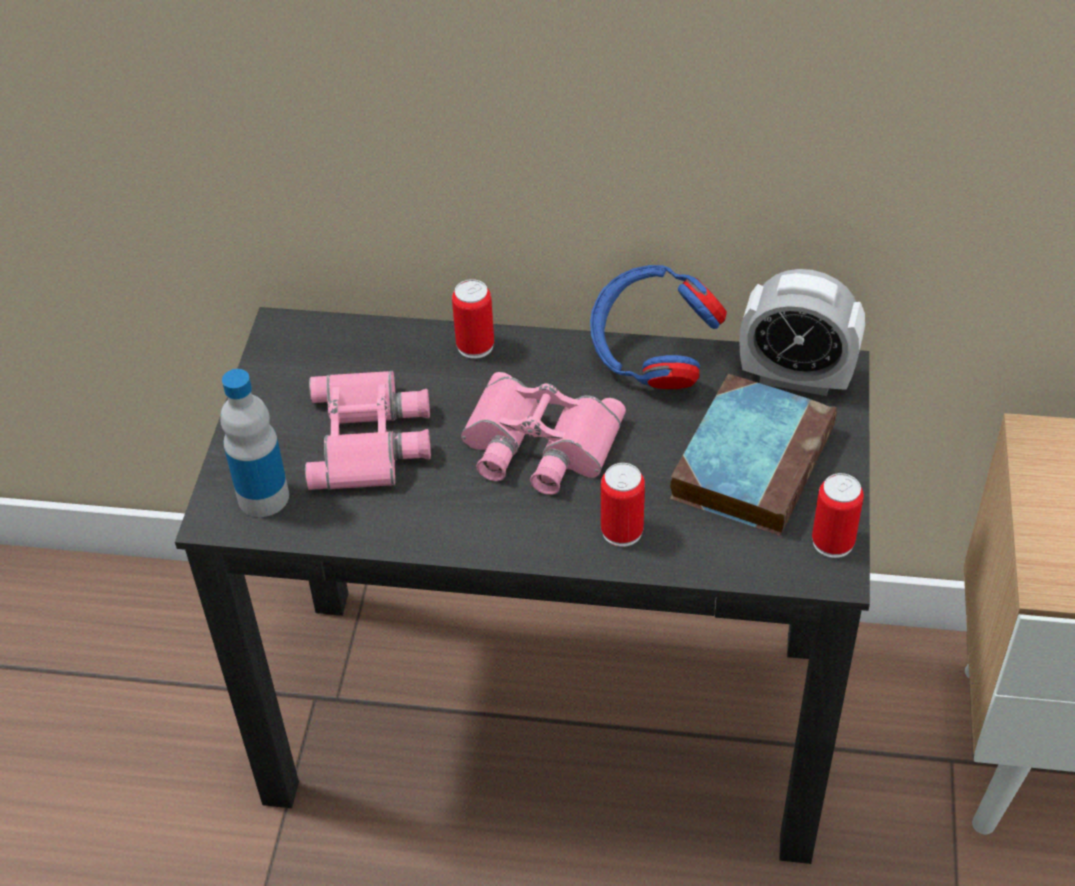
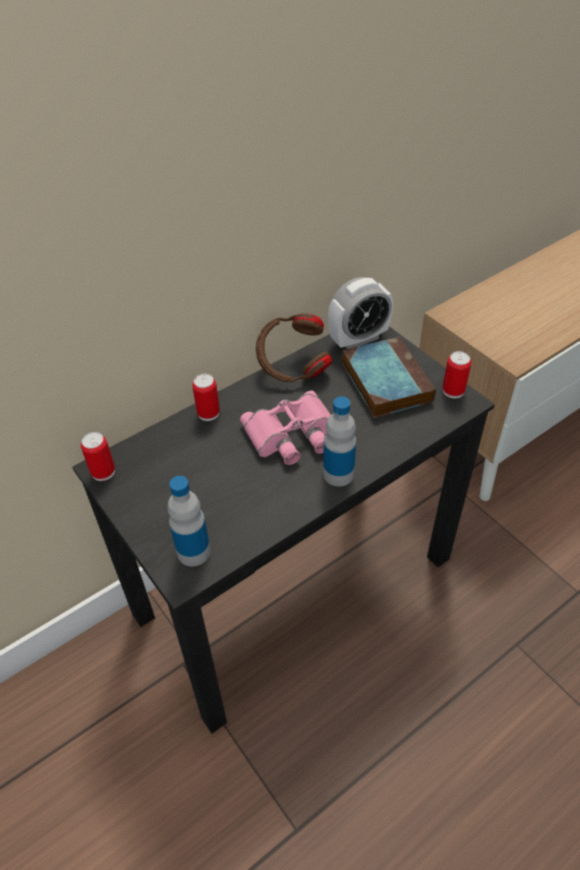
camera: 45 degrees left, 0 degrees up
(371, 438) = (212, 486): pink binoculars -> none
(530, 534) = (338, 474): none -> bottle
(622, 531) = (373, 444): can -> can (103, 472)
(652, 358) = (292, 368): blue headphones -> brown headphones

